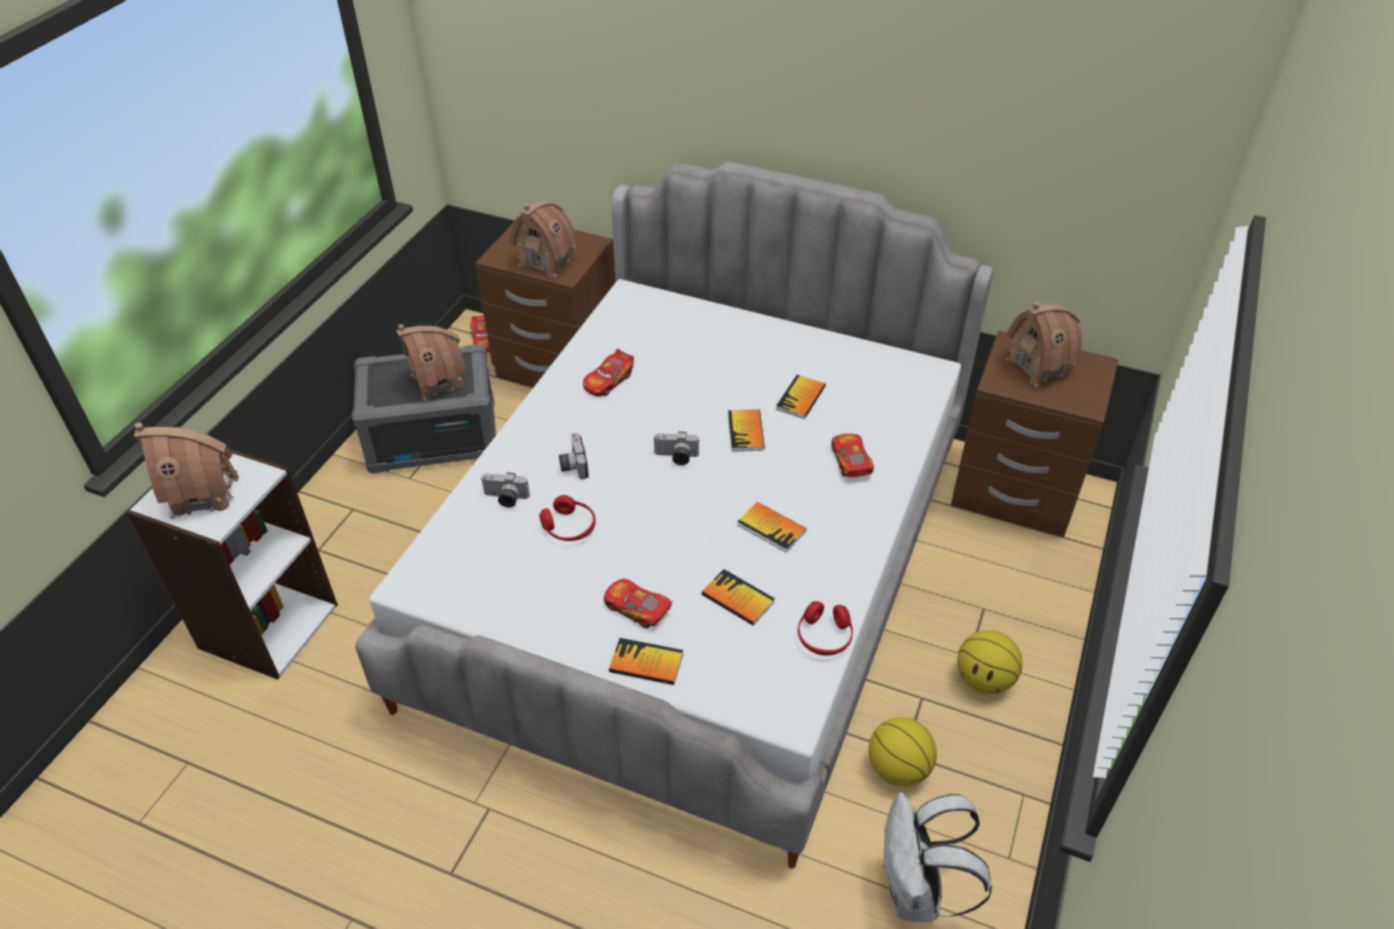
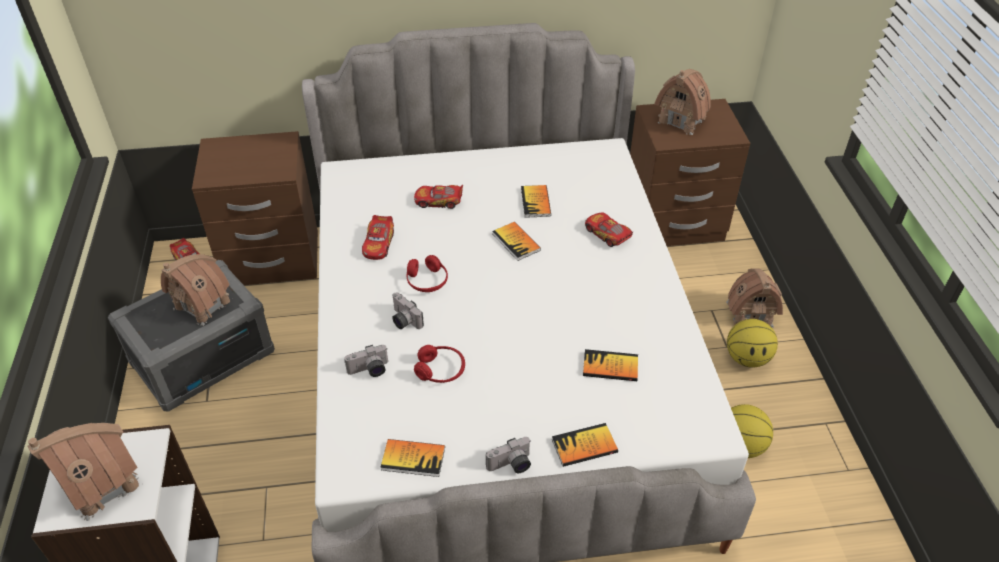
camera: 30 degrees left, 0 degrees up
(547, 260) = (256, 165): toy house -> toy house (749, 314)
(637, 608) = (544, 408): toy car -> toy car (438, 201)
(676, 457) = (480, 282): camera -> camera (511, 465)
(771, 528) = (592, 305): book -> book (413, 458)
(824, 636) = (690, 366): red headphones -> red headphones (427, 281)
(917, 892) = (813, 524): white backpack -> none

